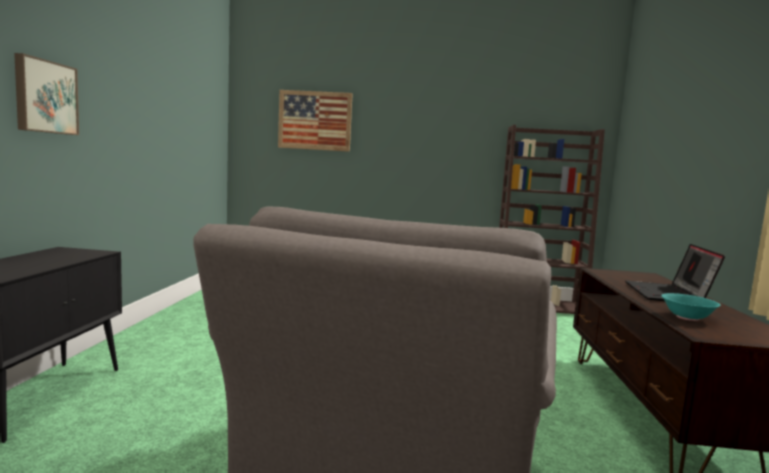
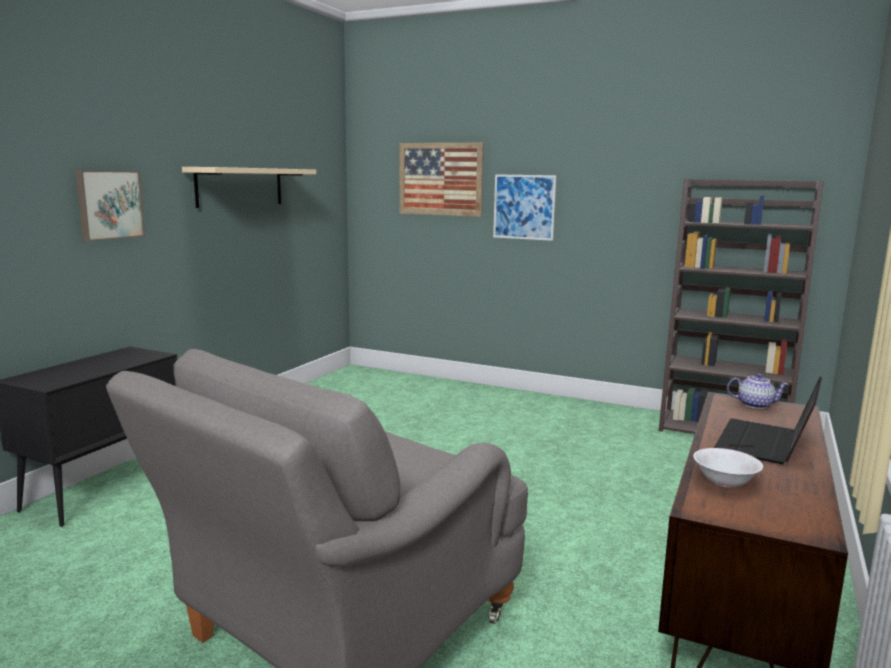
camera: 20 degrees right, 5 degrees up
(155, 106) = (240, 187): none -> beige shelf
(384, 144) = (524, 207): none -> picture
(621, 273) = (755, 405): none -> teapot
(687, 318) = (724, 482): turquoise bowl -> white bowl

